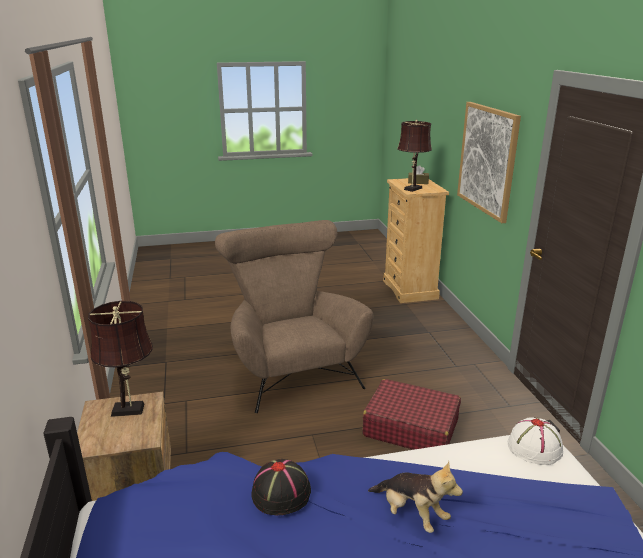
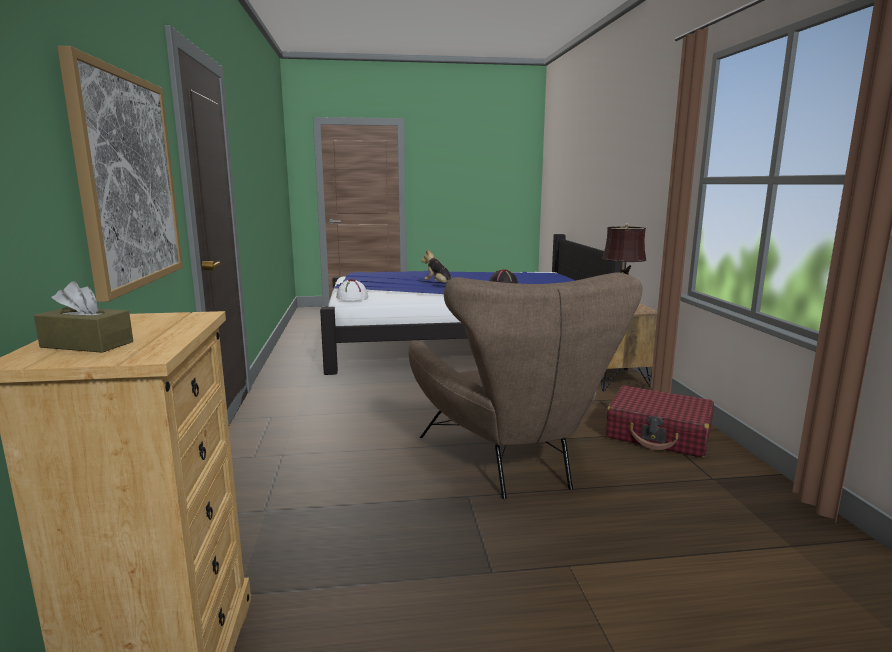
camera: 175 degrees left, 10 degrees down
(410, 428) = (389, 406): red suitcase -> red suitcase (658, 434)
(412, 189) = (175, 322): brown table lamp -> none

